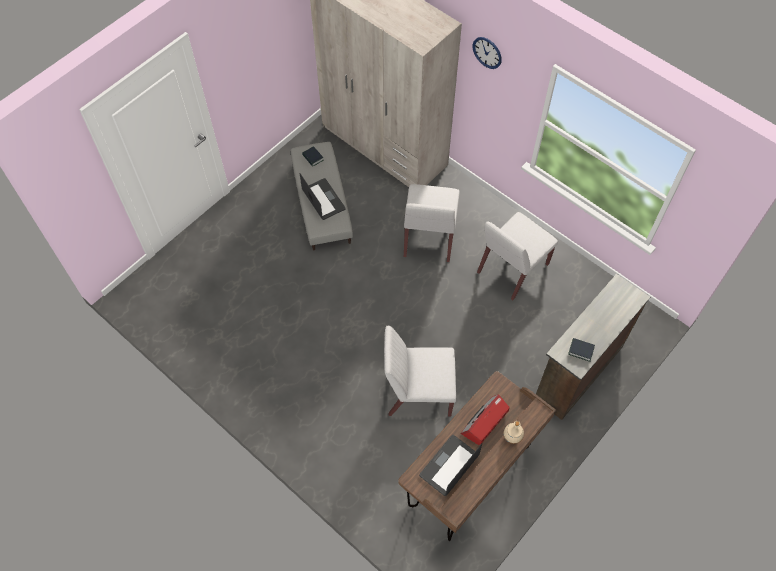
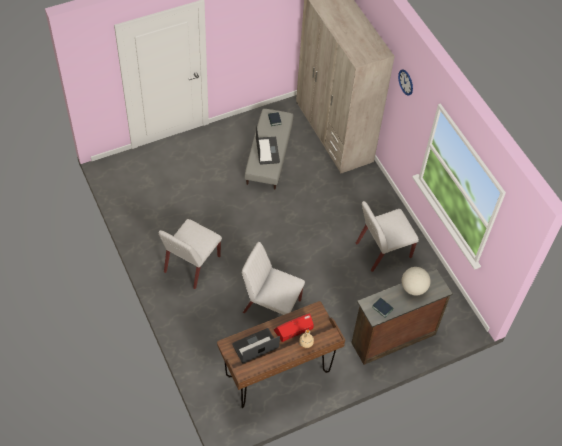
camera: 20 degrees right, 5 degrees down
(429, 237) = (333, 206): white chair -> white chair (191, 264)
(603, 309) = (413, 288): none -> globe

